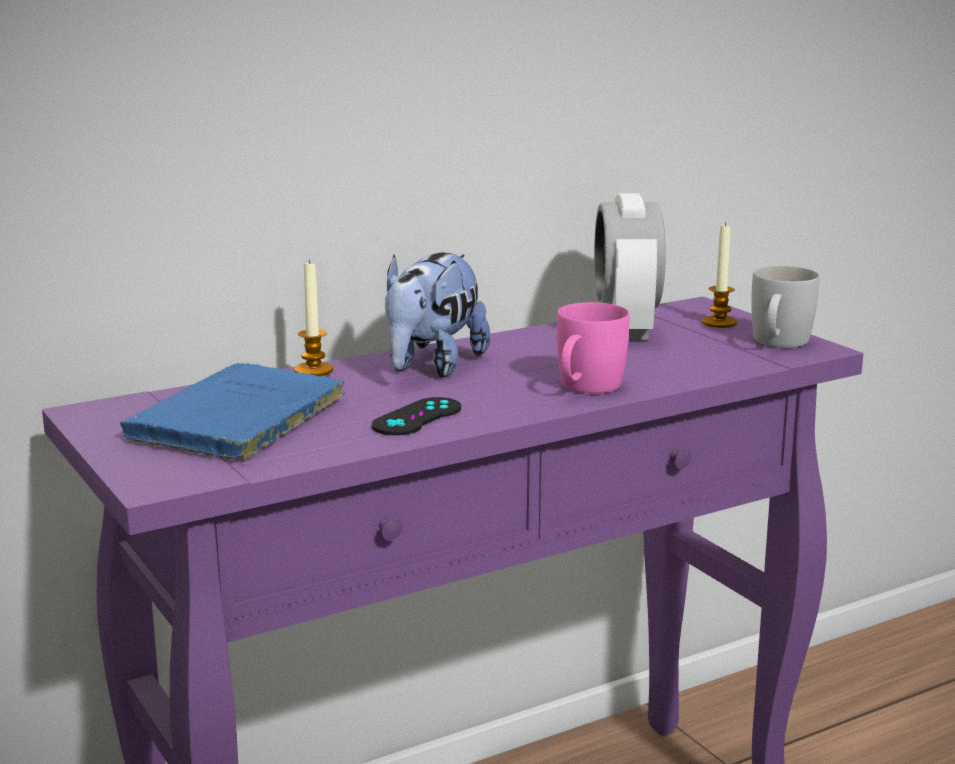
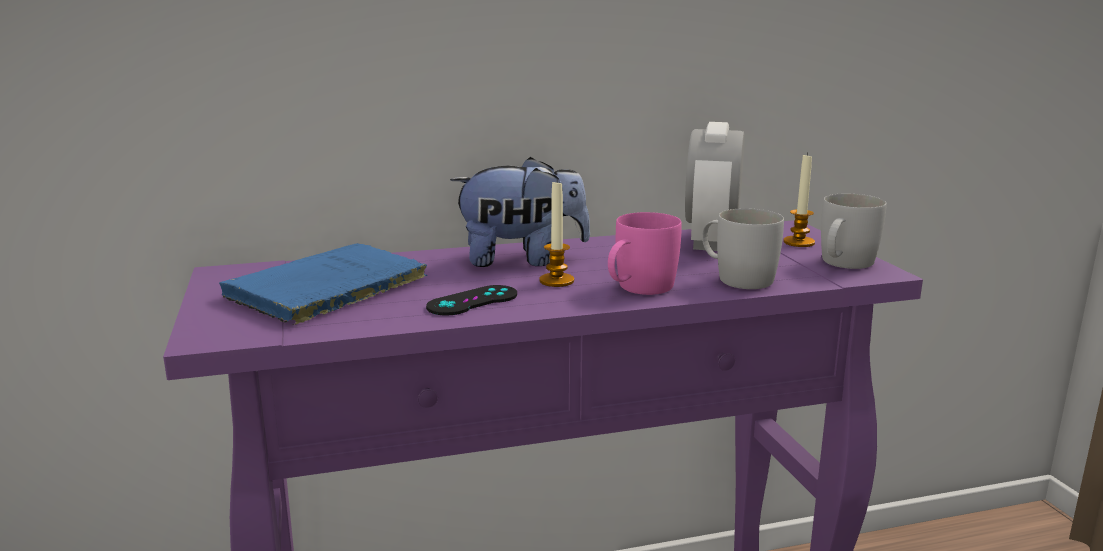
camera: 15 degrees right, 0 degrees up
(313, 371) = (425, 255): candle -> candle (556, 281)
(432, 367) = (522, 260): plush toy -> plush toy turned 135 degrees counterclockwise
(678, 367) = (736, 278): none -> white mug

